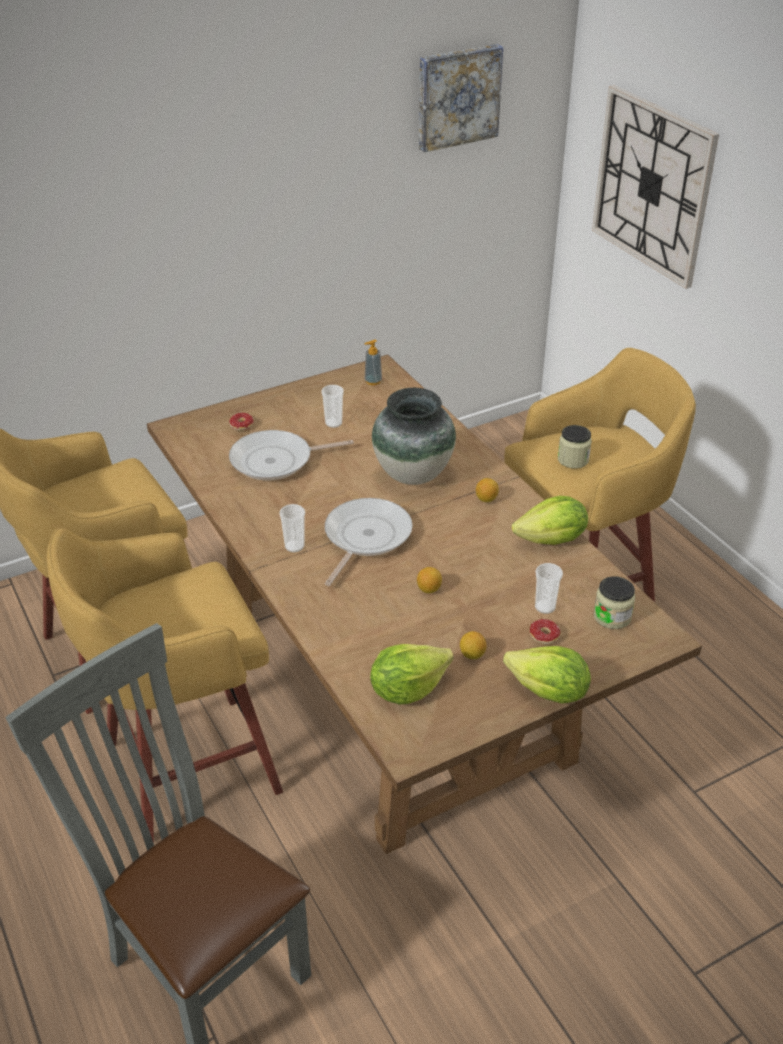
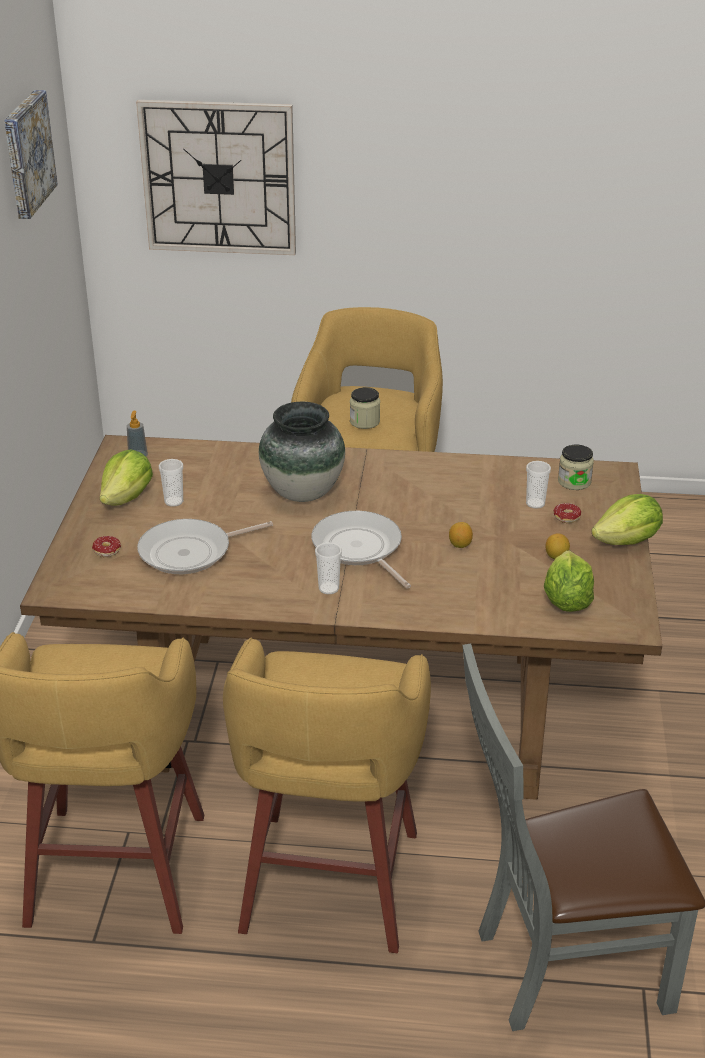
camera: 55 degrees left, 5 degrees down
(276, 461) = (190, 552): frying pan -> frying pan turned 45 degrees clockwise
(486, 499) = (378, 474): lemon -> none
(552, 540) = (462, 468): lettuce -> lettuce (127, 498)

